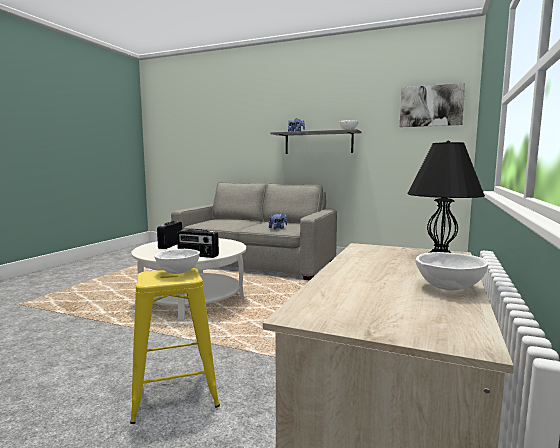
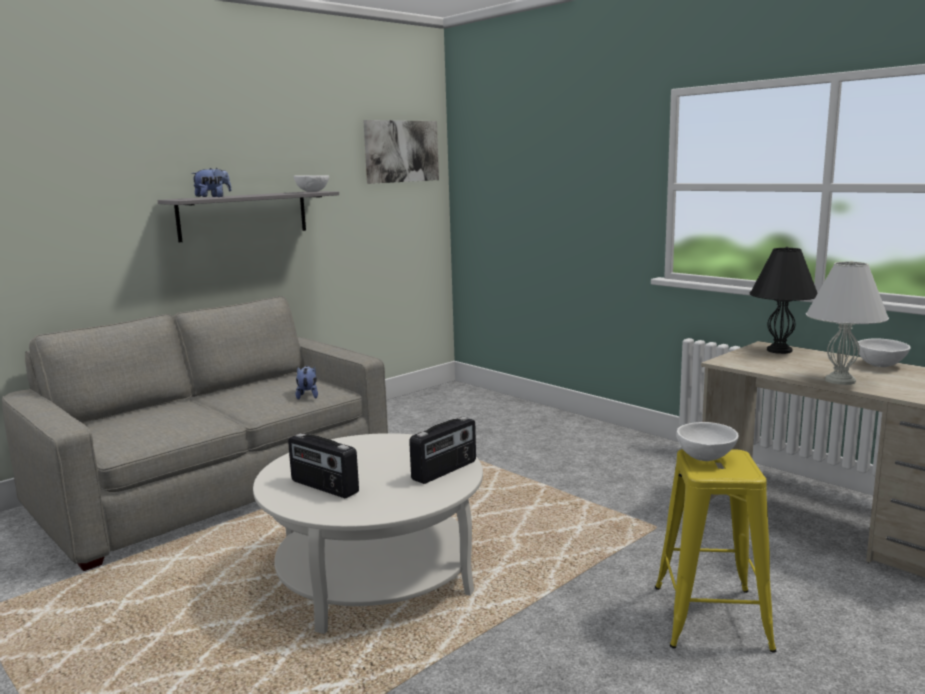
camera: 65 degrees left, 5 degrees up
(345, 273) = (840, 381): none -> white table lamp

